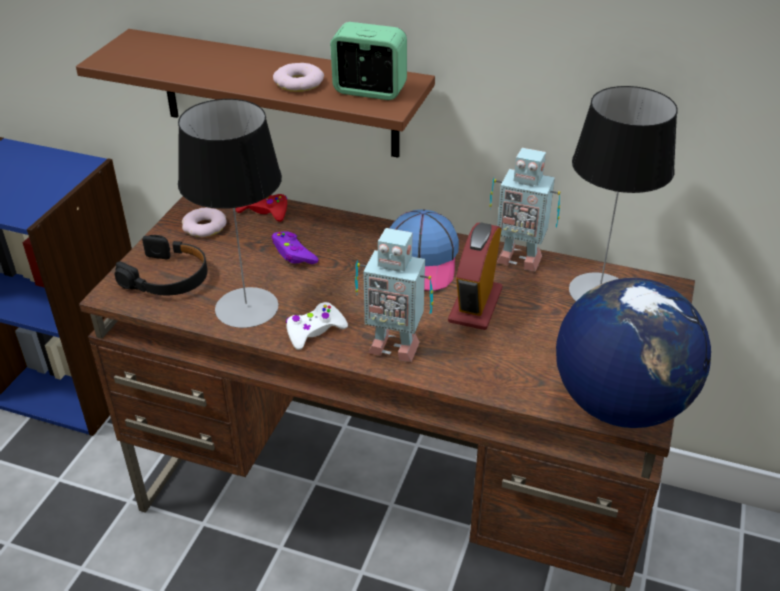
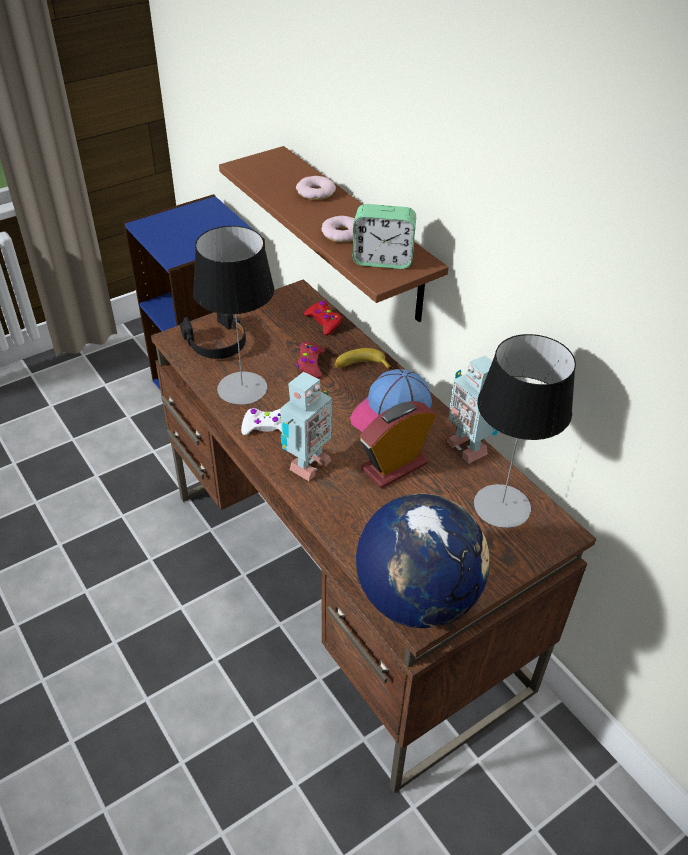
camera: 35 degrees right, 5 degrees up
(204, 227) = (274, 316): donut -> donut (316, 192)
(293, 254) = (310, 364): purple game controller -> red game controller
(346, 235) = (360, 366): none -> banana
(369, 91) = (382, 260): alarm clock -> alarm clock turned 135 degrees clockwise
(393, 345) = (306, 464): toy robot -> toy robot turned 105 degrees counterclockwise

